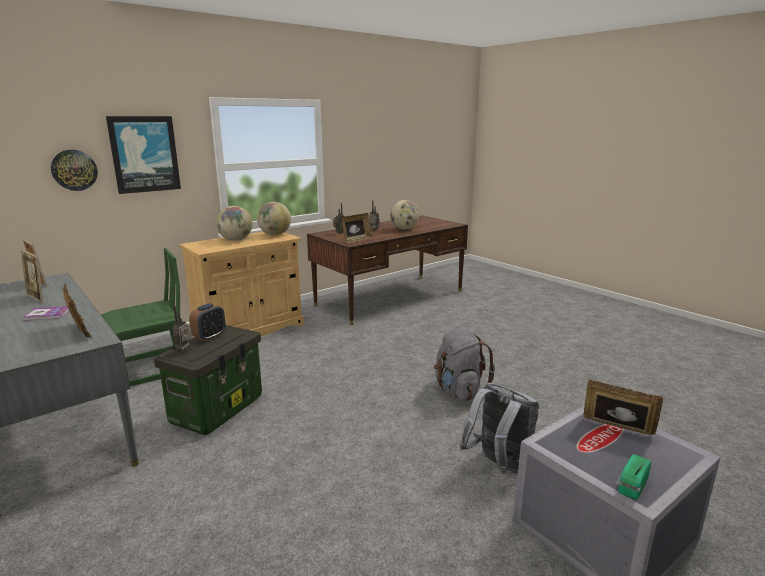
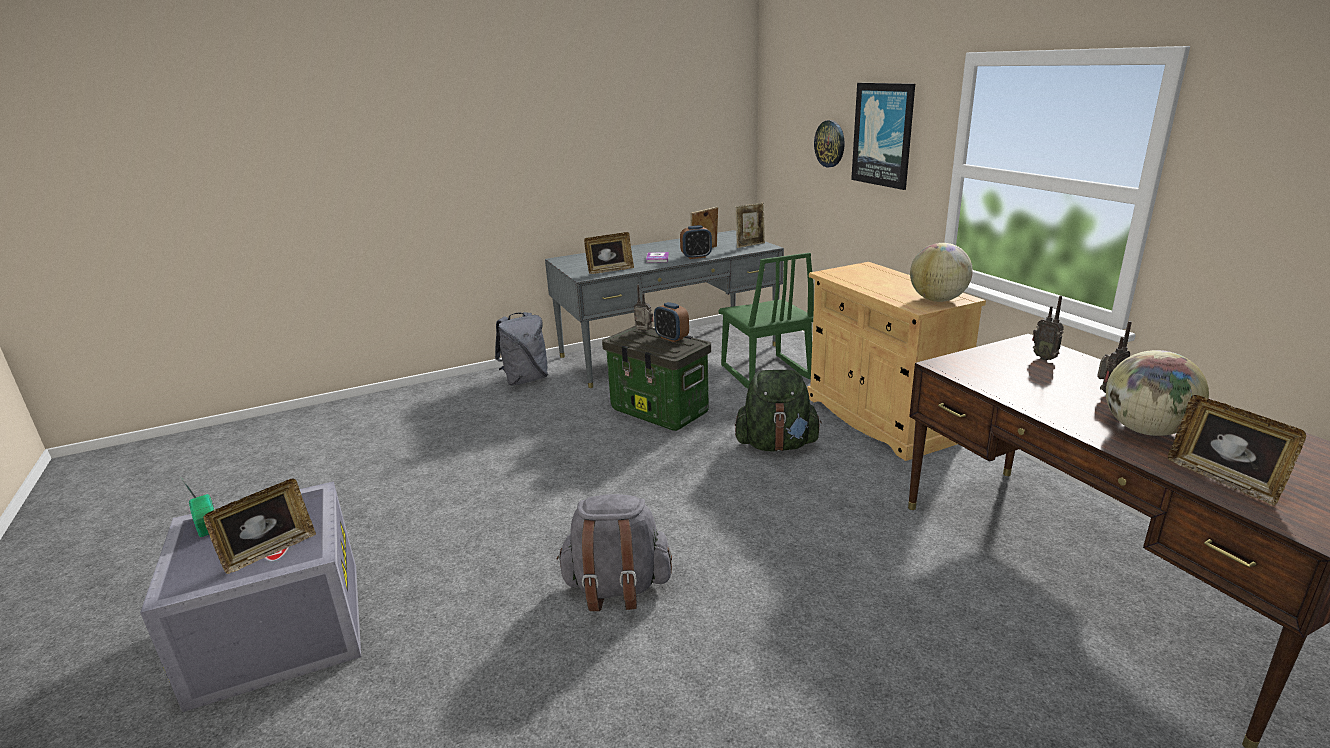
camera: 105 degrees right, 5 degrees up
(63, 299) = (696, 257): none -> alarm clock
(235, 240) = (892, 282): globe -> none
(284, 358) = (776, 445): none -> green backpack
(356, 240) = (980, 371): picture frame -> picture frame (1223, 479)
(499, 466) = (432, 580): grey backpack -> grey backpack (525, 379)

